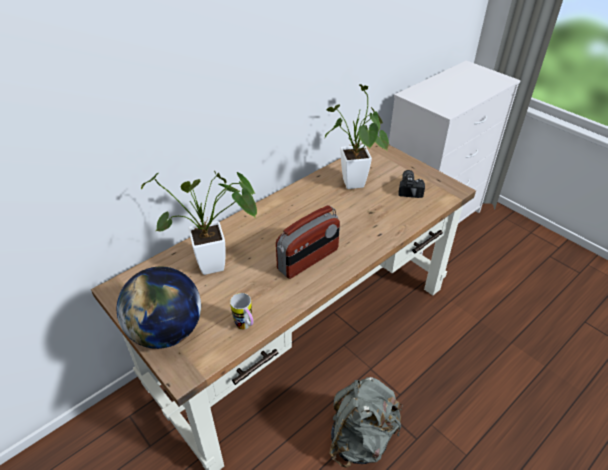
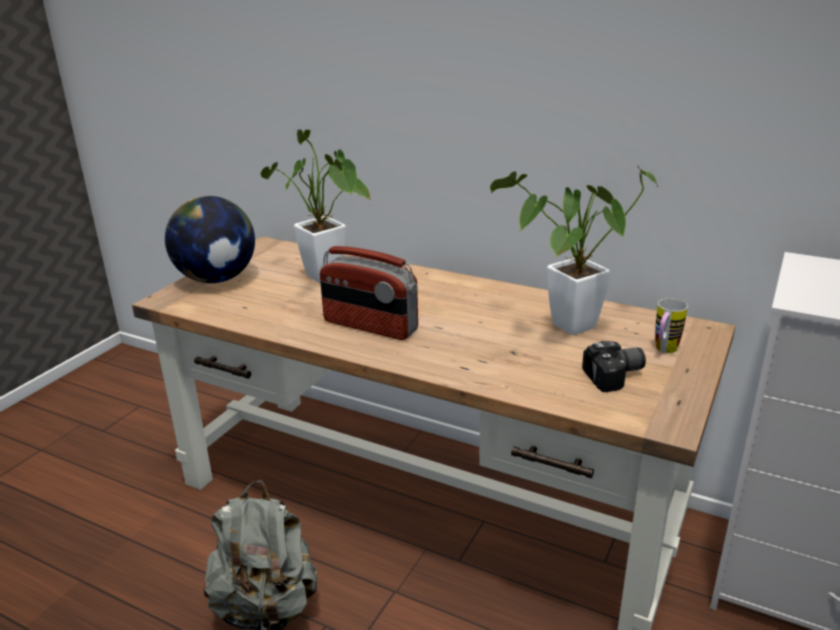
camera: 70 degrees right, 15 degrees down
(246, 327) = (236, 314): mug -> mug (664, 351)

